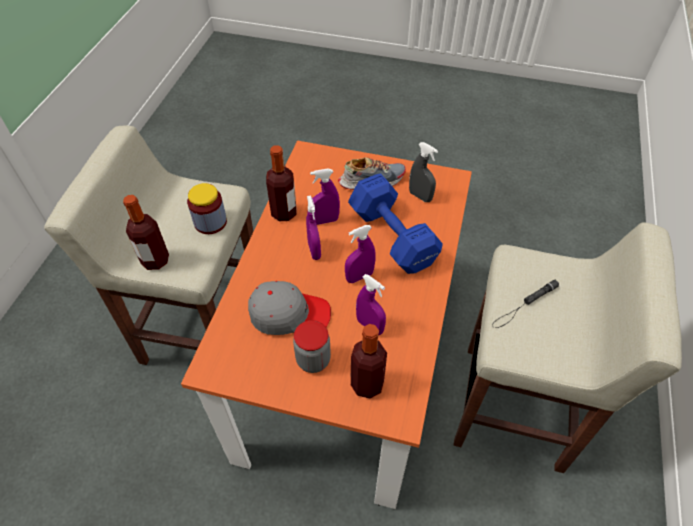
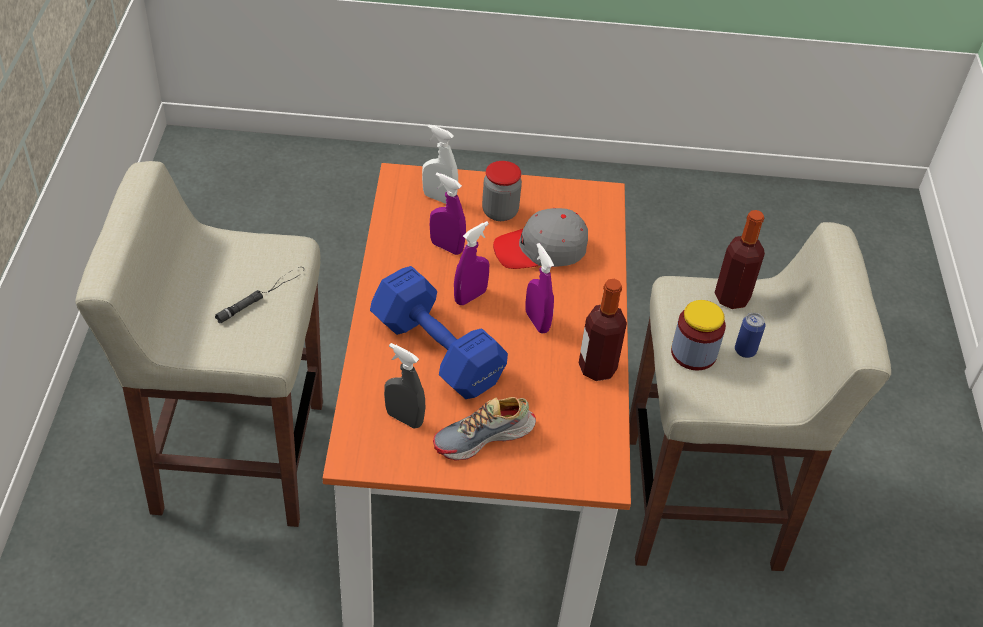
camera: 165 degrees right, 5 degrees down
(173, 220) = (745, 350): none -> can
(324, 221) = (536, 363): purple spray bottle -> none
(367, 384) = (439, 198): bottle -> white spray bottle

